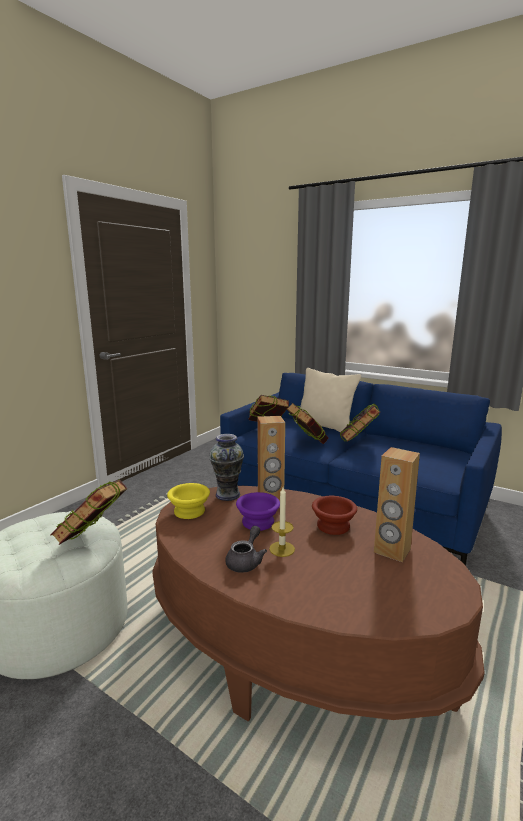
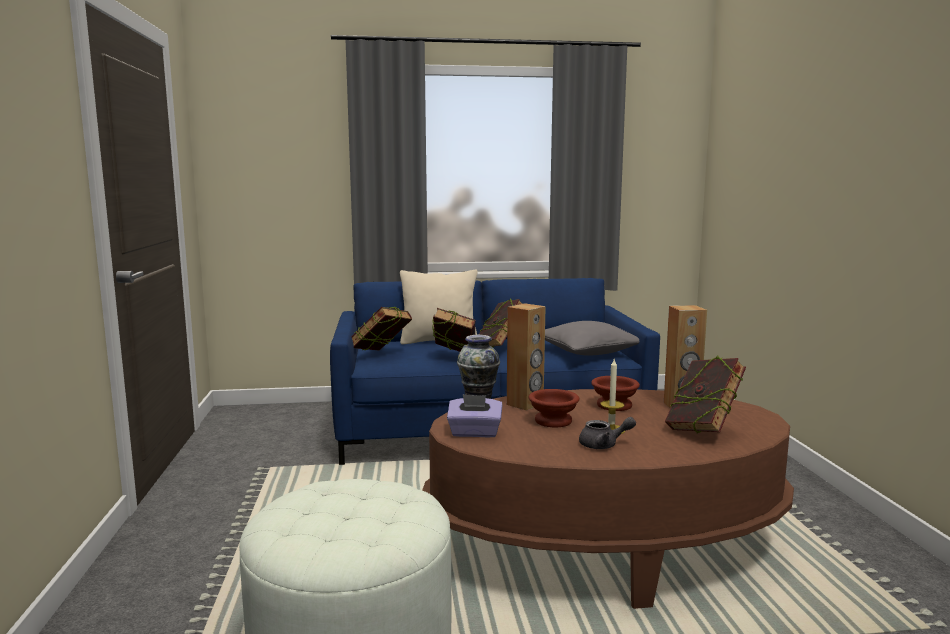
camera: 40 degrees left, 5 degrees down
(94, 539) = (408, 491): book -> book (702, 431)
(191, 511) = (474, 433): yellow bowl -> purple tissue box
(246, 561) = (603, 445): grey teapot -> grey teapot turned 105 degrees clockwise
(257, 523) = (553, 421): purple bowl -> brown bowl
(423, 464) = (586, 351): none -> grey pillow

